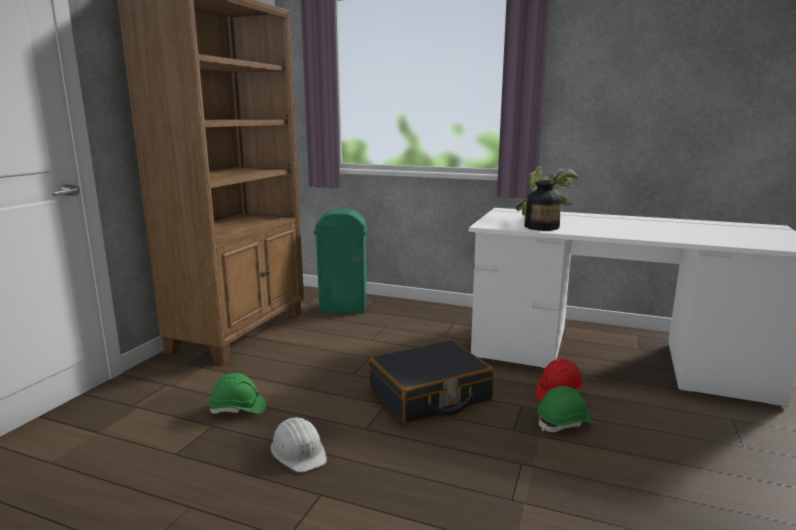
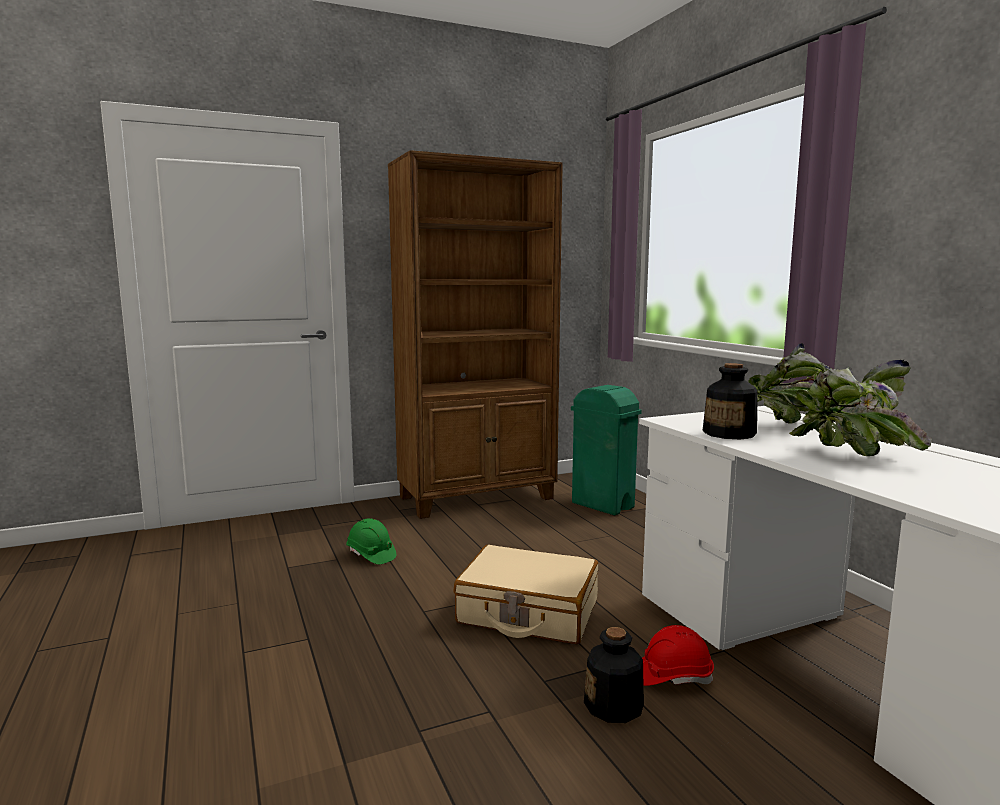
camera: 45 degrees right, 5 degrees down
(299, 451) = (350, 603): white hard hat -> none
(430, 395) = (528, 612): black suitcase -> beige suitcase
(564, 423) = (614, 706): green hard hat -> bottle
(620, 228) = (850, 456): none -> potted plant

